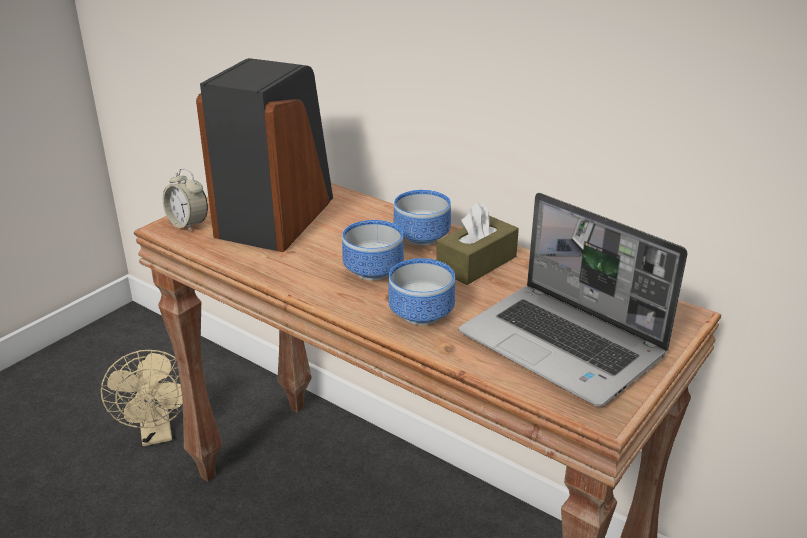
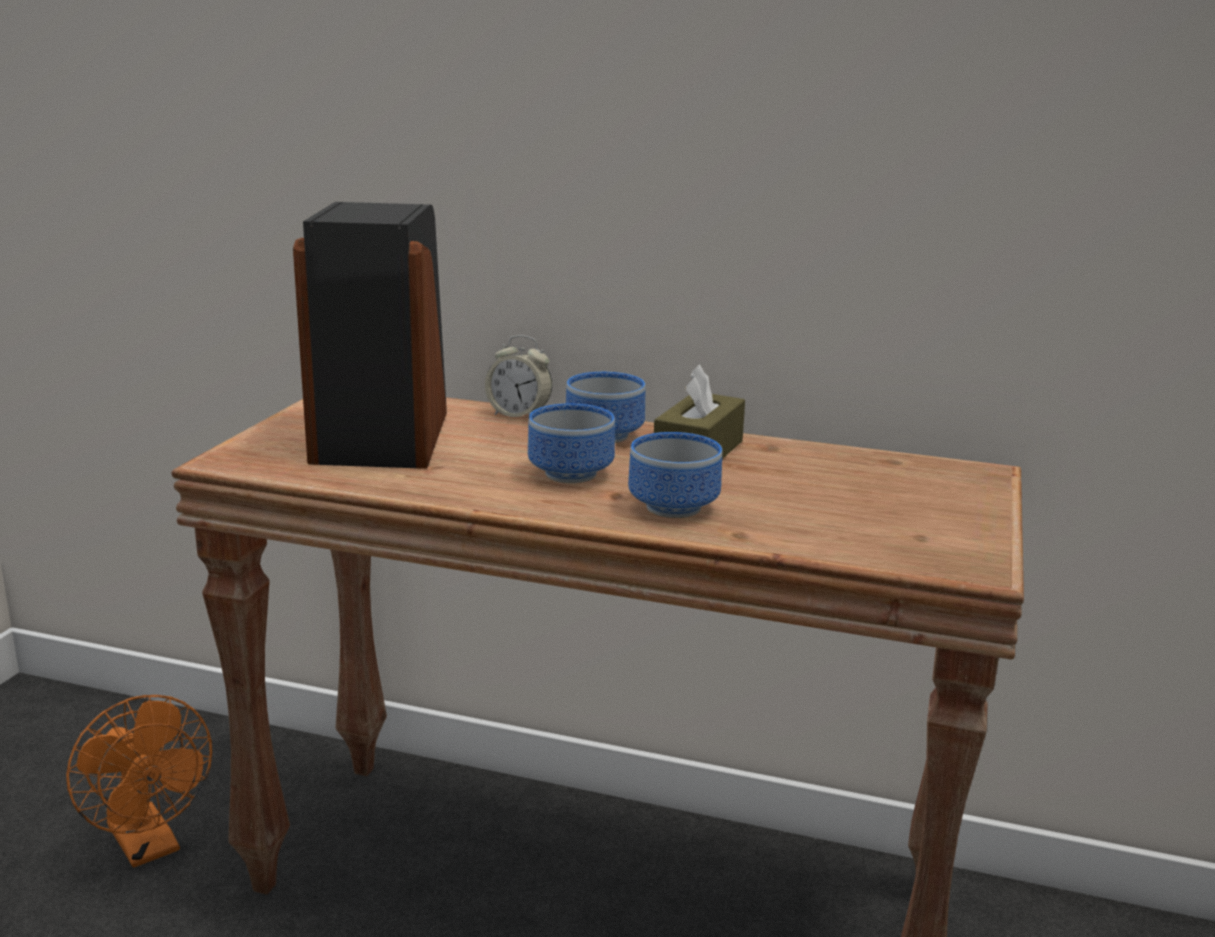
camera: 20 degrees left, 10 degrees down
(157, 434) = (149, 846): beige fan -> orange fan
(188, 224) = (254, 454): alarm clock -> alarm clock (519, 415)
(564, 346) = (876, 514): laptop -> none

